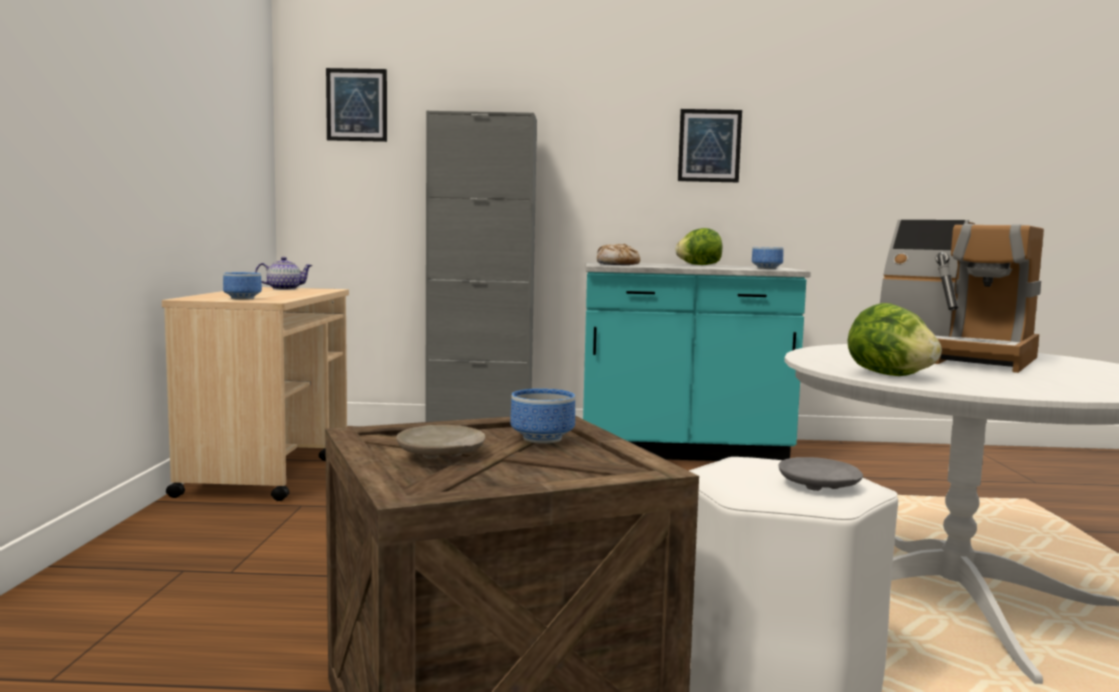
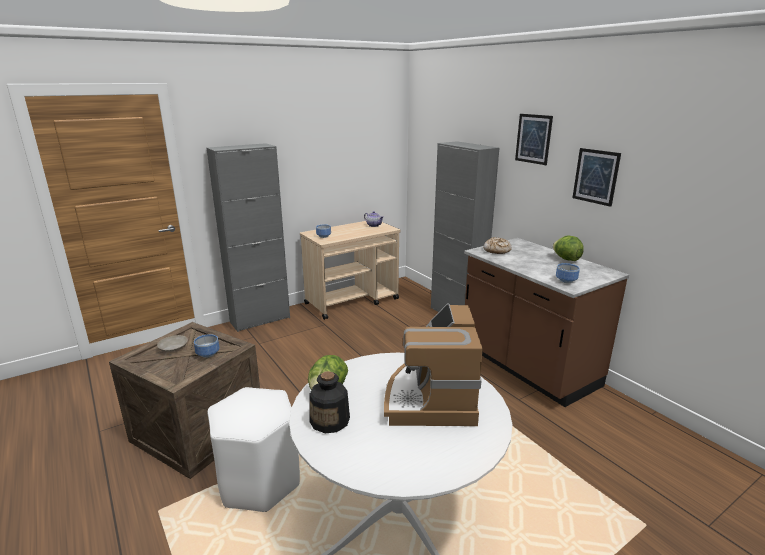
camera: 55 degrees right, 15 degrees up
(122, 547) = (260, 320): none -> grey cabinet
(356, 105) = (433, 130): picture -> picture (533, 139)
(681, 450) = (527, 368): turquoise counter -> brown counter
(819, 486) = (244, 419): grey plate -> none
(989, 384) = (330, 421): none -> bottle

